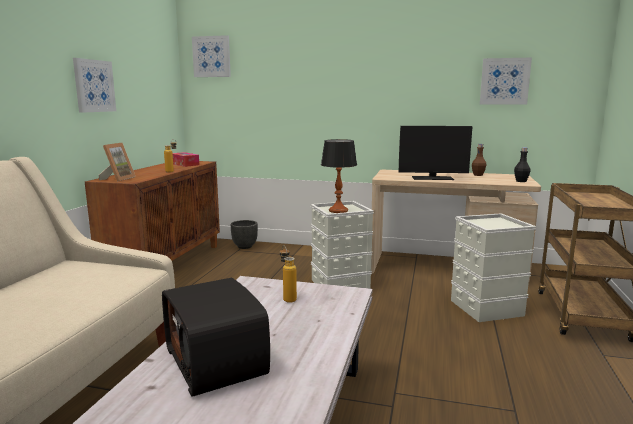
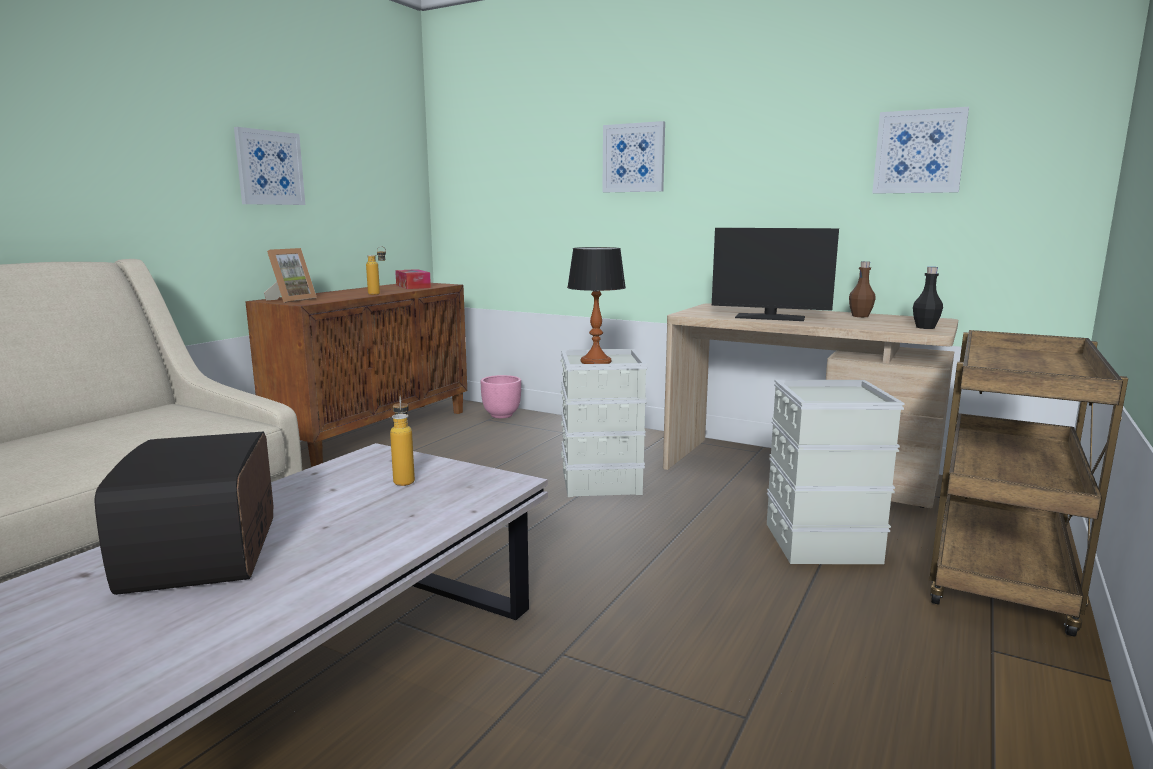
camera: 15 degrees right, 0 degrees up
(211, 56) = (467, 128): picture -> picture (634, 158)
(245, 247) = (502, 415): black planter -> pink planter

